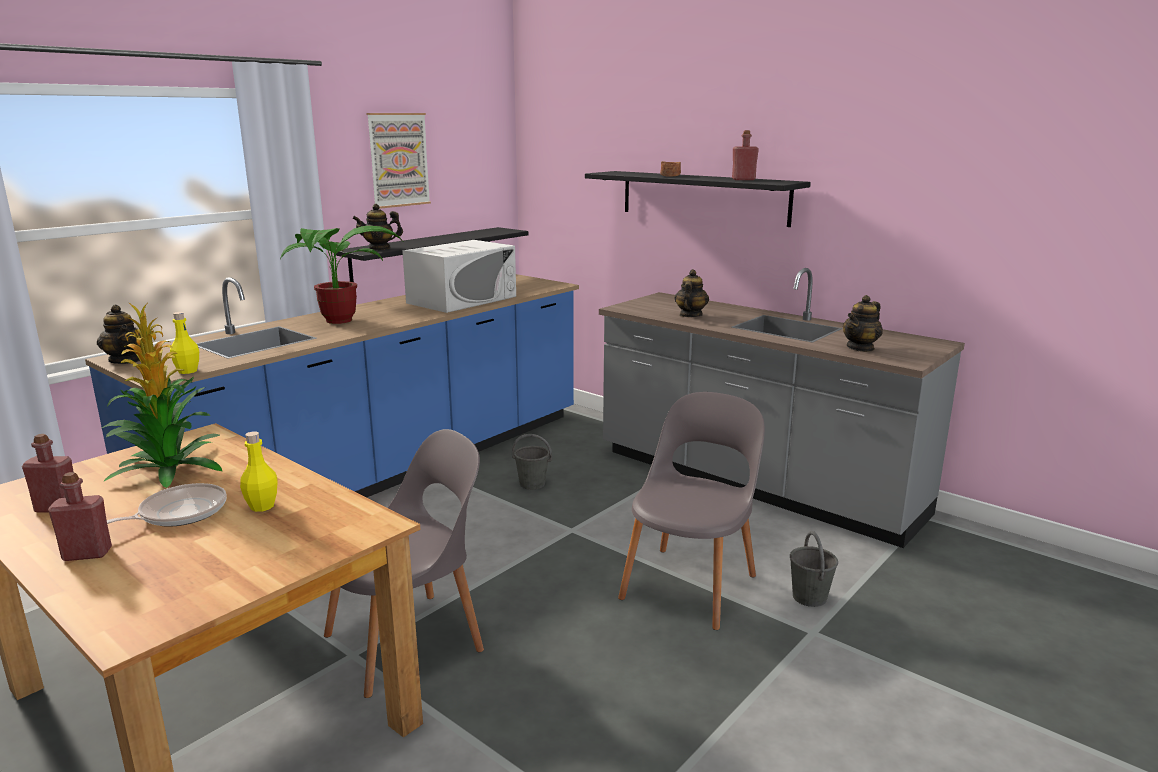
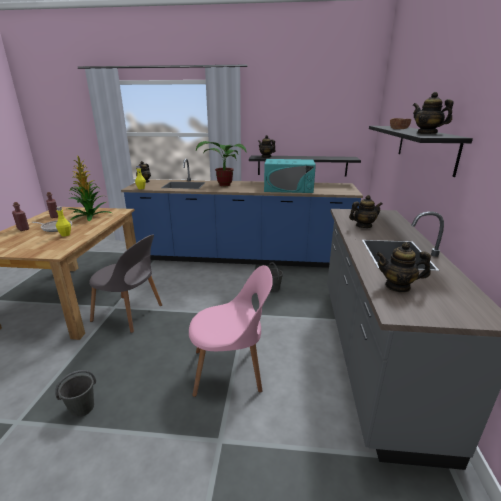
camera: 55 degrees right, 5 degrees up
(398, 160) = (293, 114): picture -> none
(462, 300) = (288, 188): white microwave -> turquoise microwave
(691, 583) = (231, 370): grey chair -> pink chair
(743, 179) = (426, 133): red bottle -> teapot
(809, 597) = (258, 426): grey bucket -> grey bucket (81, 408)

